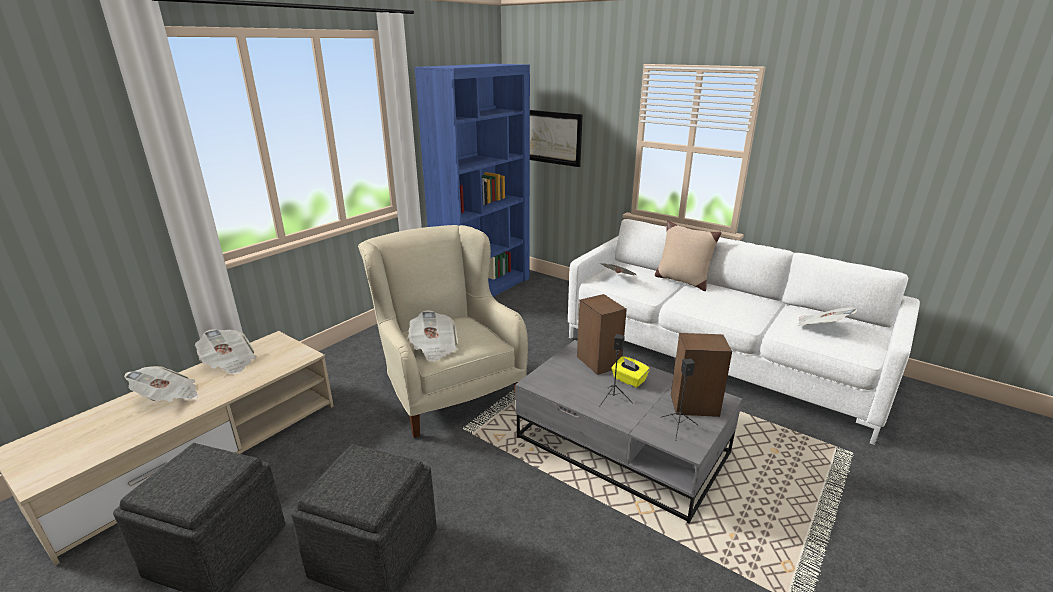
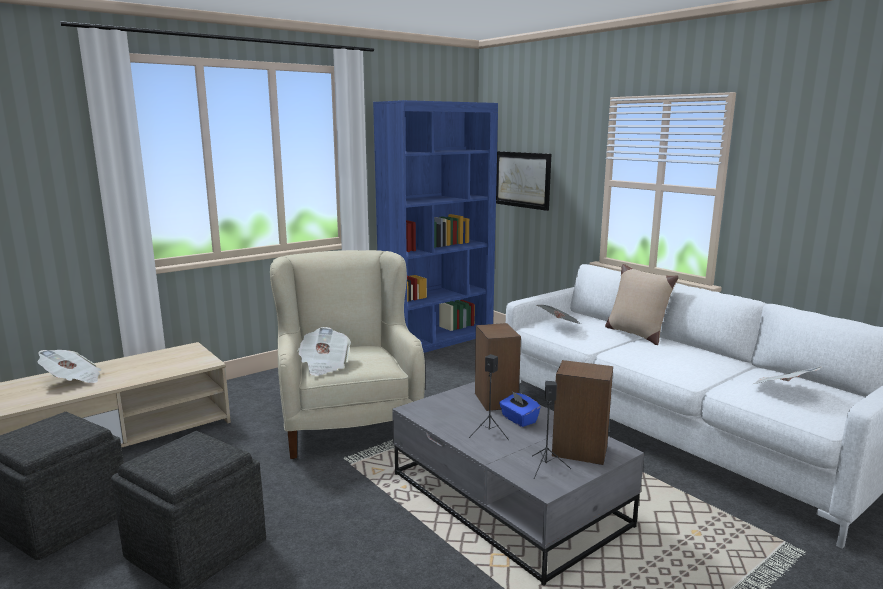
camera: 15 degrees right, 10 degrees down
(229, 363) = (139, 361): newspaper -> none
(628, 380) = (518, 419): yellow tissue box -> blue tissue box

